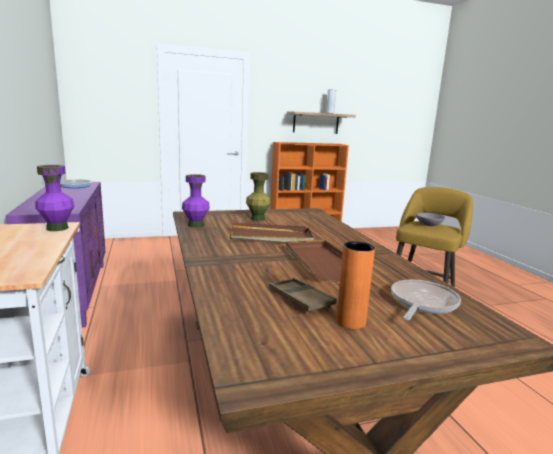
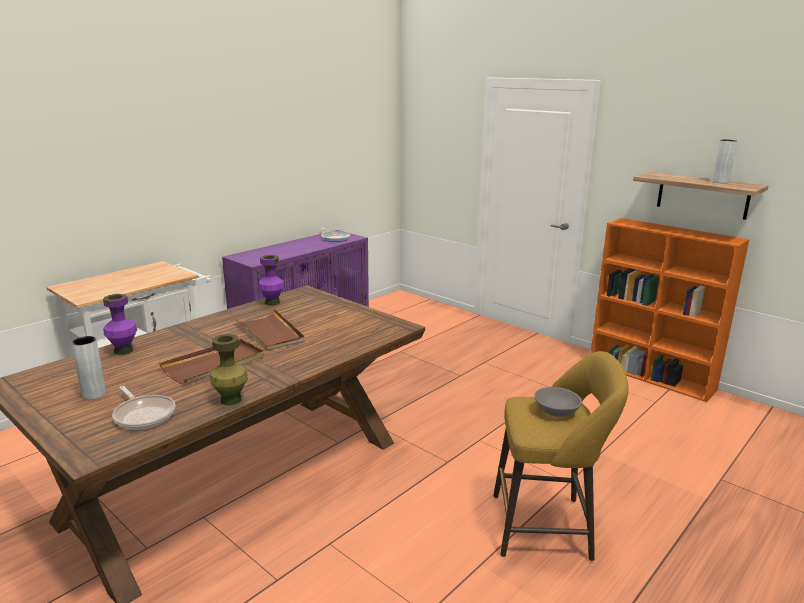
camera: 60 degrees right, 5 degrees up
(57, 228) = (175, 276): purple vase -> purple vase (123, 351)
(258, 219) = (327, 315): green vase -> green vase (231, 400)
(300, 299) = (125, 372): brown tray -> none
(350, 322) = (94, 394): orange vase -> grey vase
(422, 303) = (144, 415): frying pan -> frying pan turned 45 degrees clockwise

